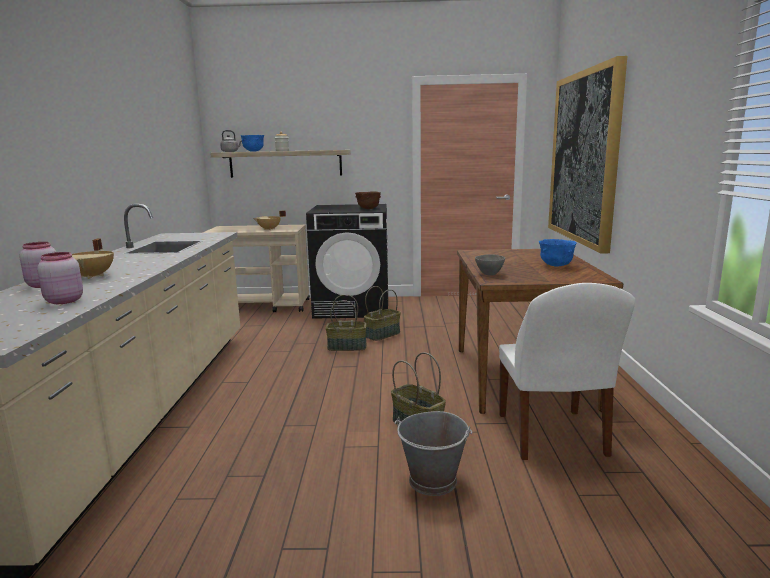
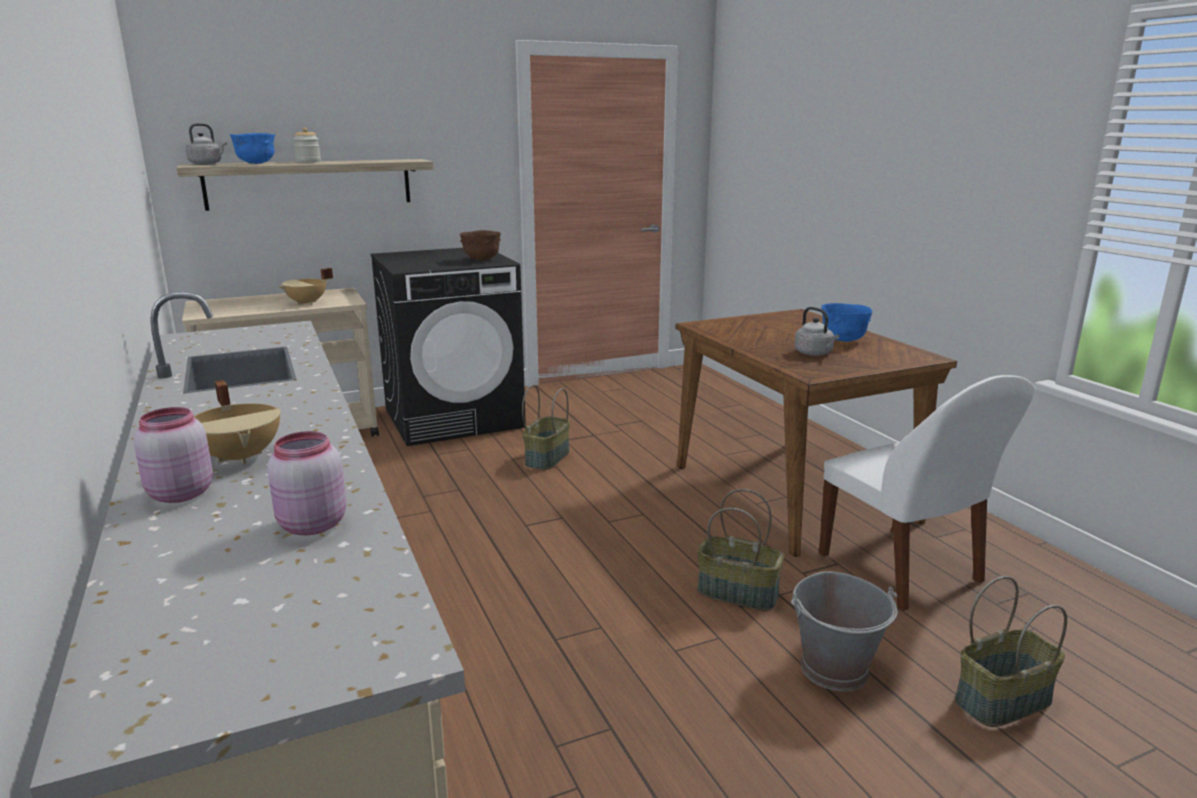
camera: 25 degrees left, 5 degrees up
(347, 346) = (515, 487): basket -> basket (1002, 699)
(489, 274) = (789, 363): grey bowl -> none
(519, 270) = (815, 353): none -> grey kettle
(584, 157) = (790, 177): picture -> none

